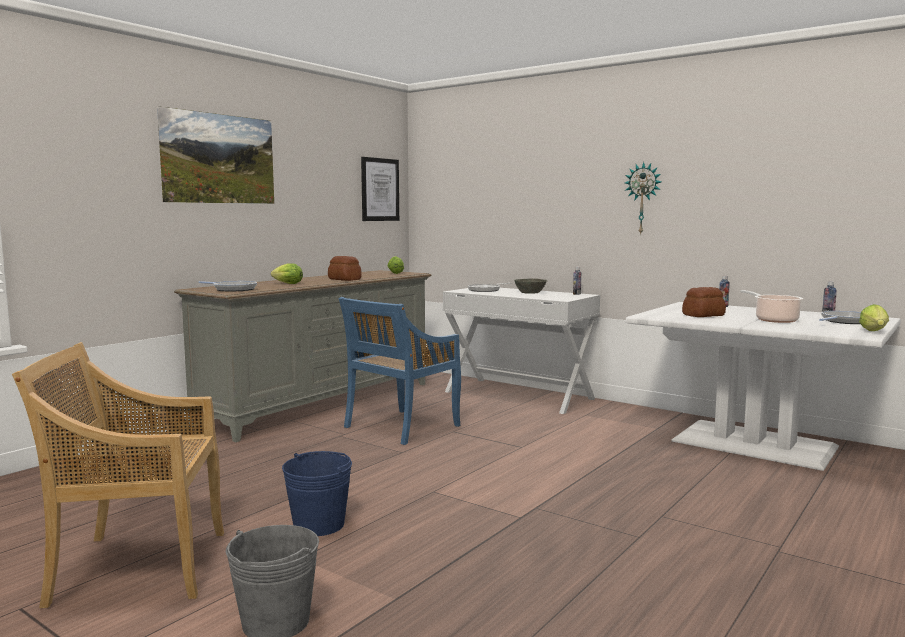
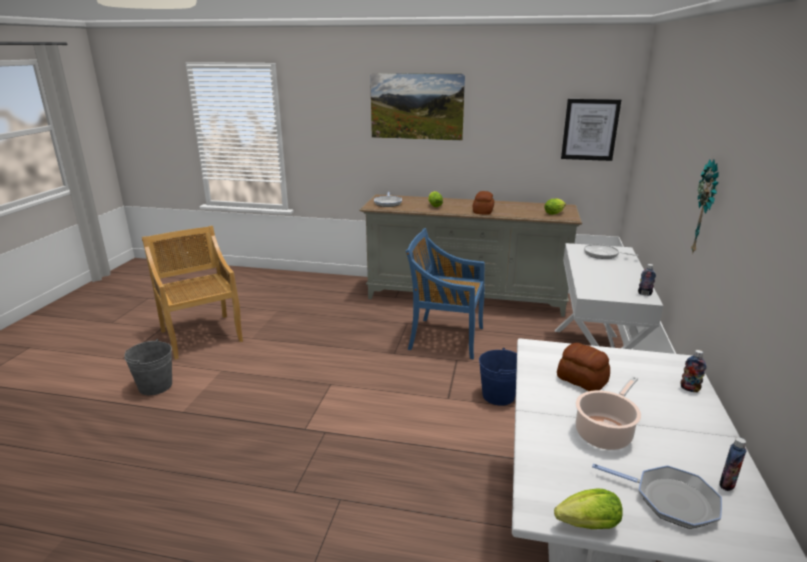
camera: 65 degrees right, 15 degrees up
(319, 525) = (262, 362): blue bucket -> blue bucket (498, 395)
(530, 293) = (614, 274): grey bowl -> none

